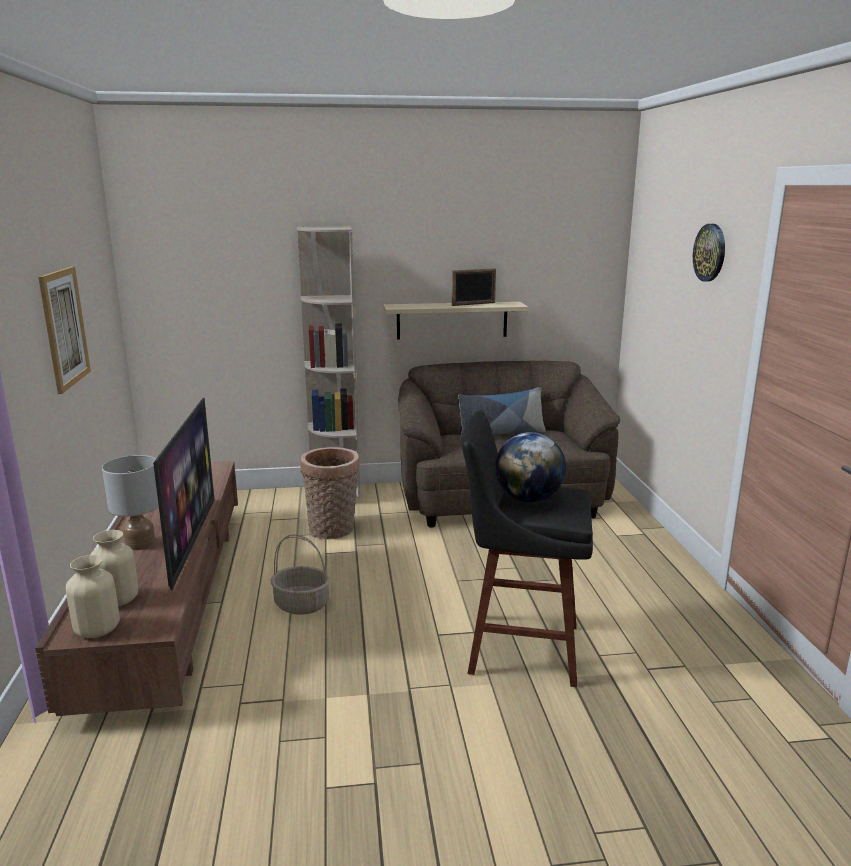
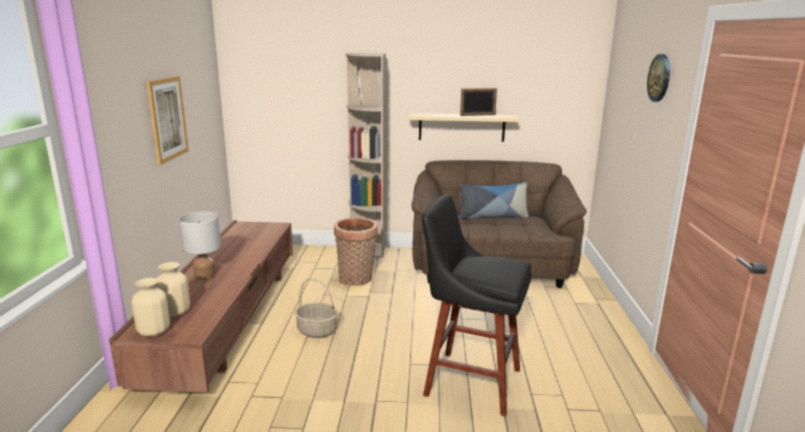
camera: 10 degrees right, 0 degrees up
(191, 539) = (240, 275): television -> none
(528, 499) = (478, 264): globe -> none

